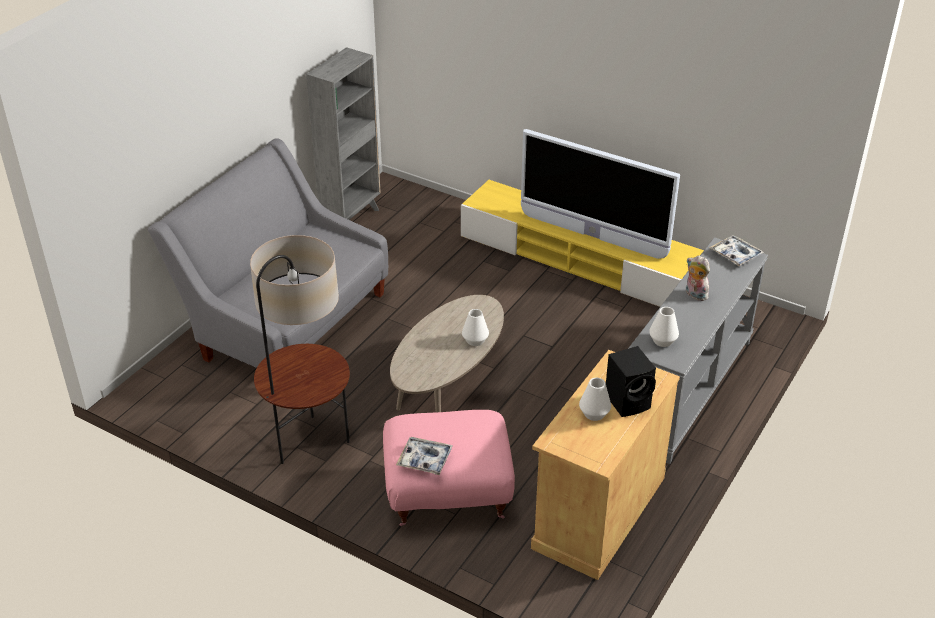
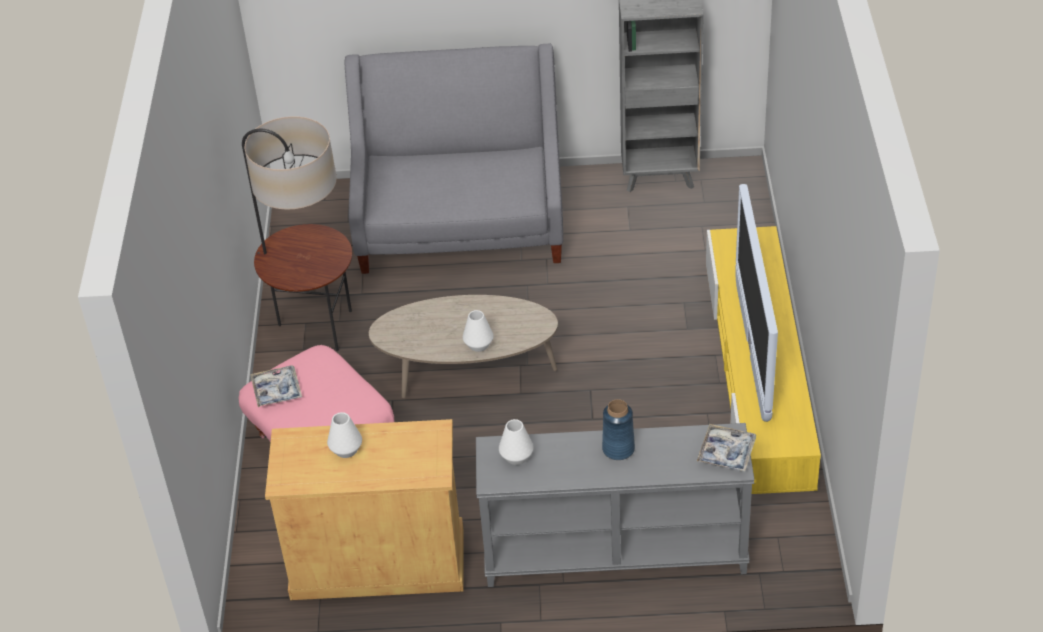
camera: 60 degrees right, 5 degrees up
(629, 401) = (383, 466): black speaker -> none
(694, 295) = (618, 449): plush toy -> blue vase

